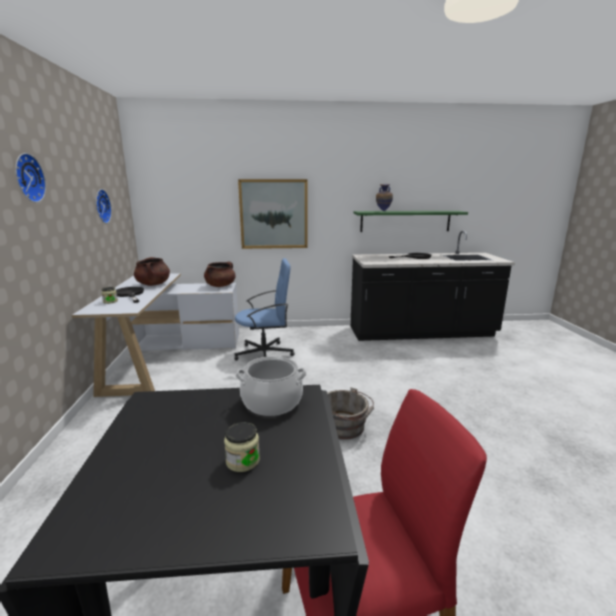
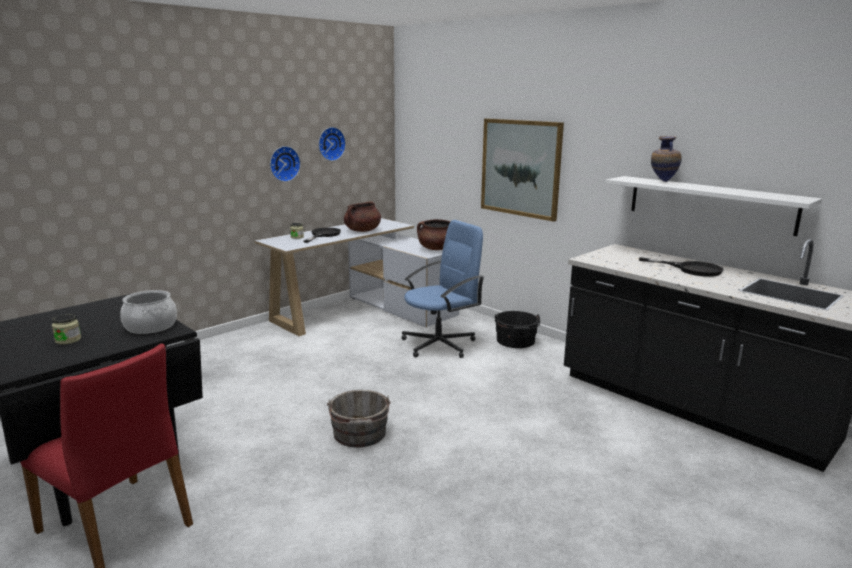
camera: 50 degrees right, 0 degrees up
(27, 178) = (224, 121): wall clock -> wall clock (283, 163)
(265, 354) = (440, 344): blue office chair -> blue office chair turned 75 degrees counterclockwise
(299, 335) = (516, 341): none -> black bucket
(405, 221) = (709, 204): green shelf -> white shelf

